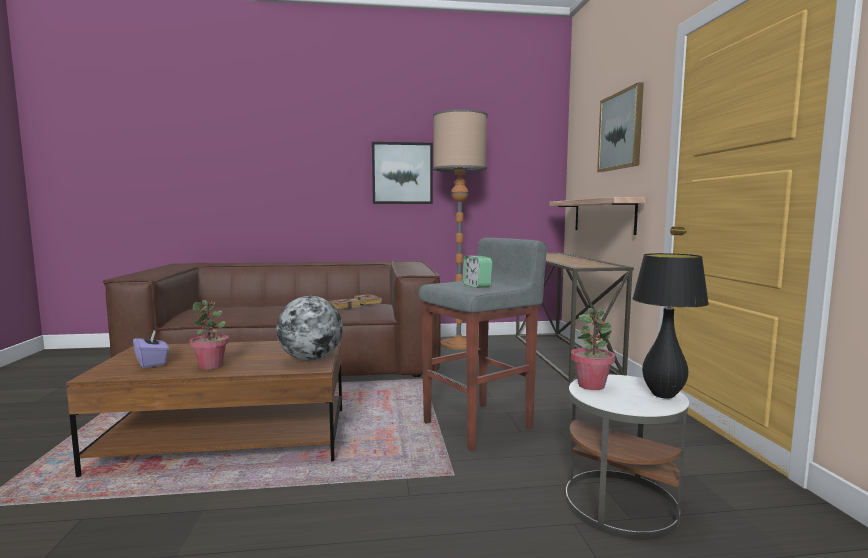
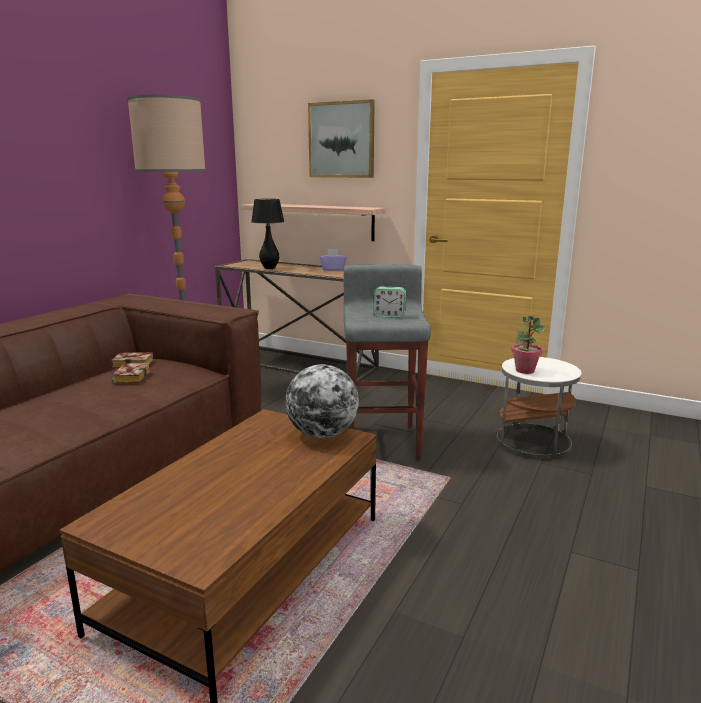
camera: 55 degrees left, 10 degrees up
(152, 362) = (197, 520): purple tissue box -> purple tissue box (333, 269)
(211, 366) = (271, 485): potted plant -> none
(402, 173) = (82, 174): picture -> none
(663, 395) = (556, 363): black table lamp -> black table lamp (269, 268)

